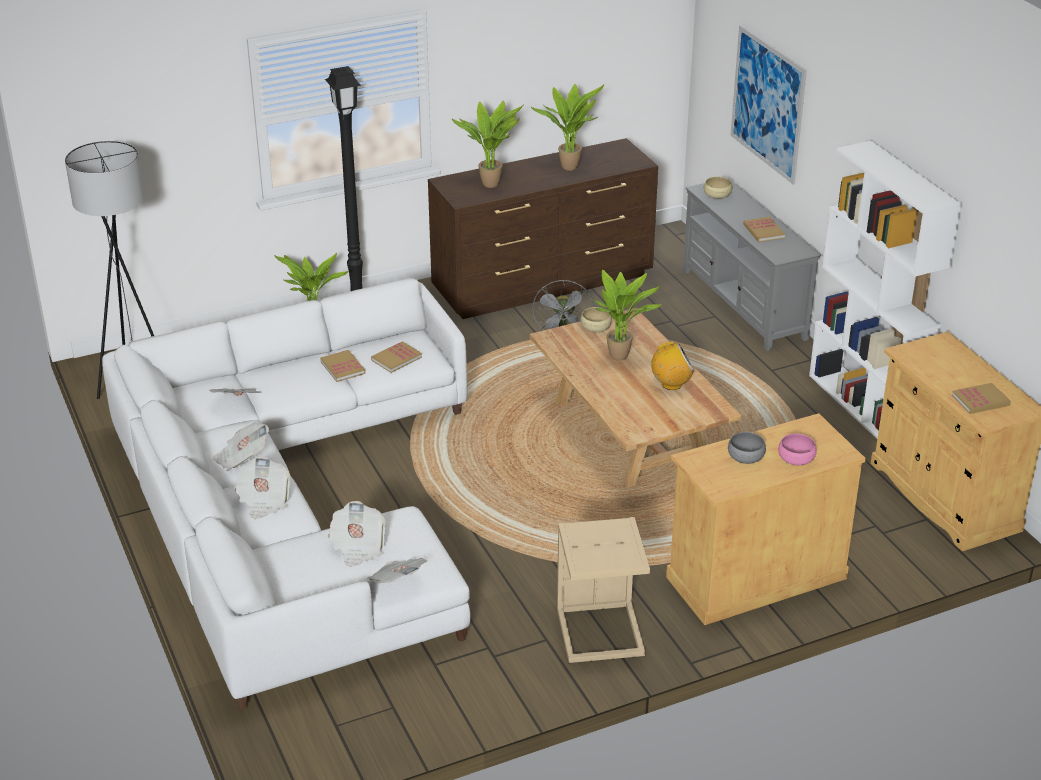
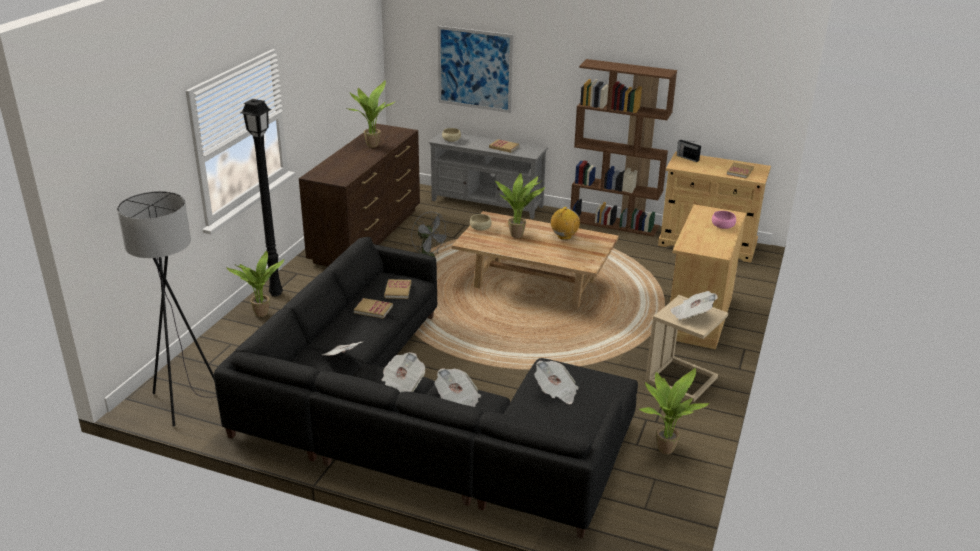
camera: 45 degrees left, 5 degrees down
(288, 506) = (417, 415): white sofa -> black sofa
(397, 582) = (607, 396): newspaper -> newspaper (691, 315)
(491, 183) = (343, 167): potted plant -> potted plant (664, 448)
(745, 457) = (703, 235): grey bowl -> none
(864, 406) = (614, 223): white bookcase -> brown bookcase
(944, 348) = (687, 158): none -> radio

